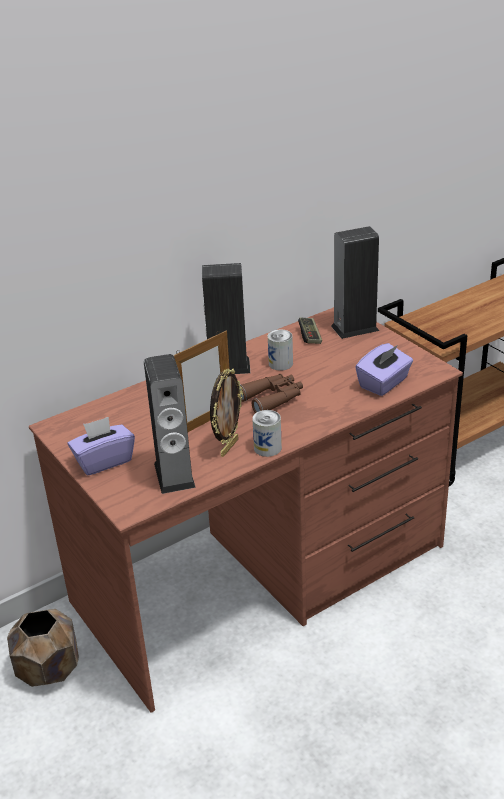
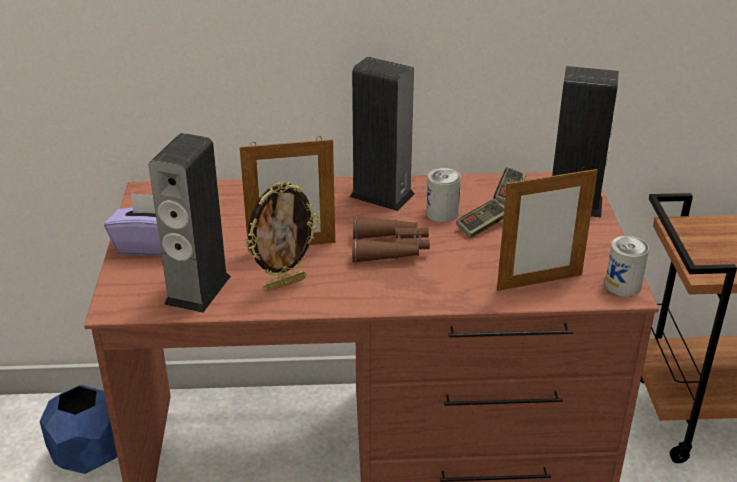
camera: 30 degrees right, 0 degrees up
(48, 669) = (89, 455): brown planter -> blue planter
(267, 448) = (324, 302): can -> can (622, 285)
(314, 362) = (482, 226): none -> game controller
(384, 383) = (539, 282): purple tissue box -> picture frame

